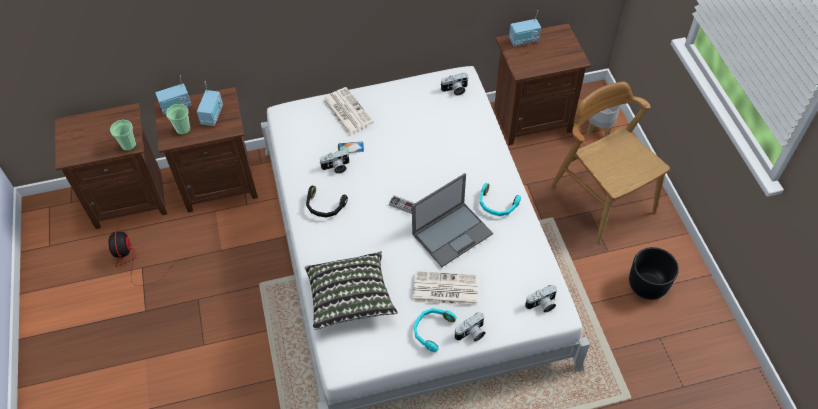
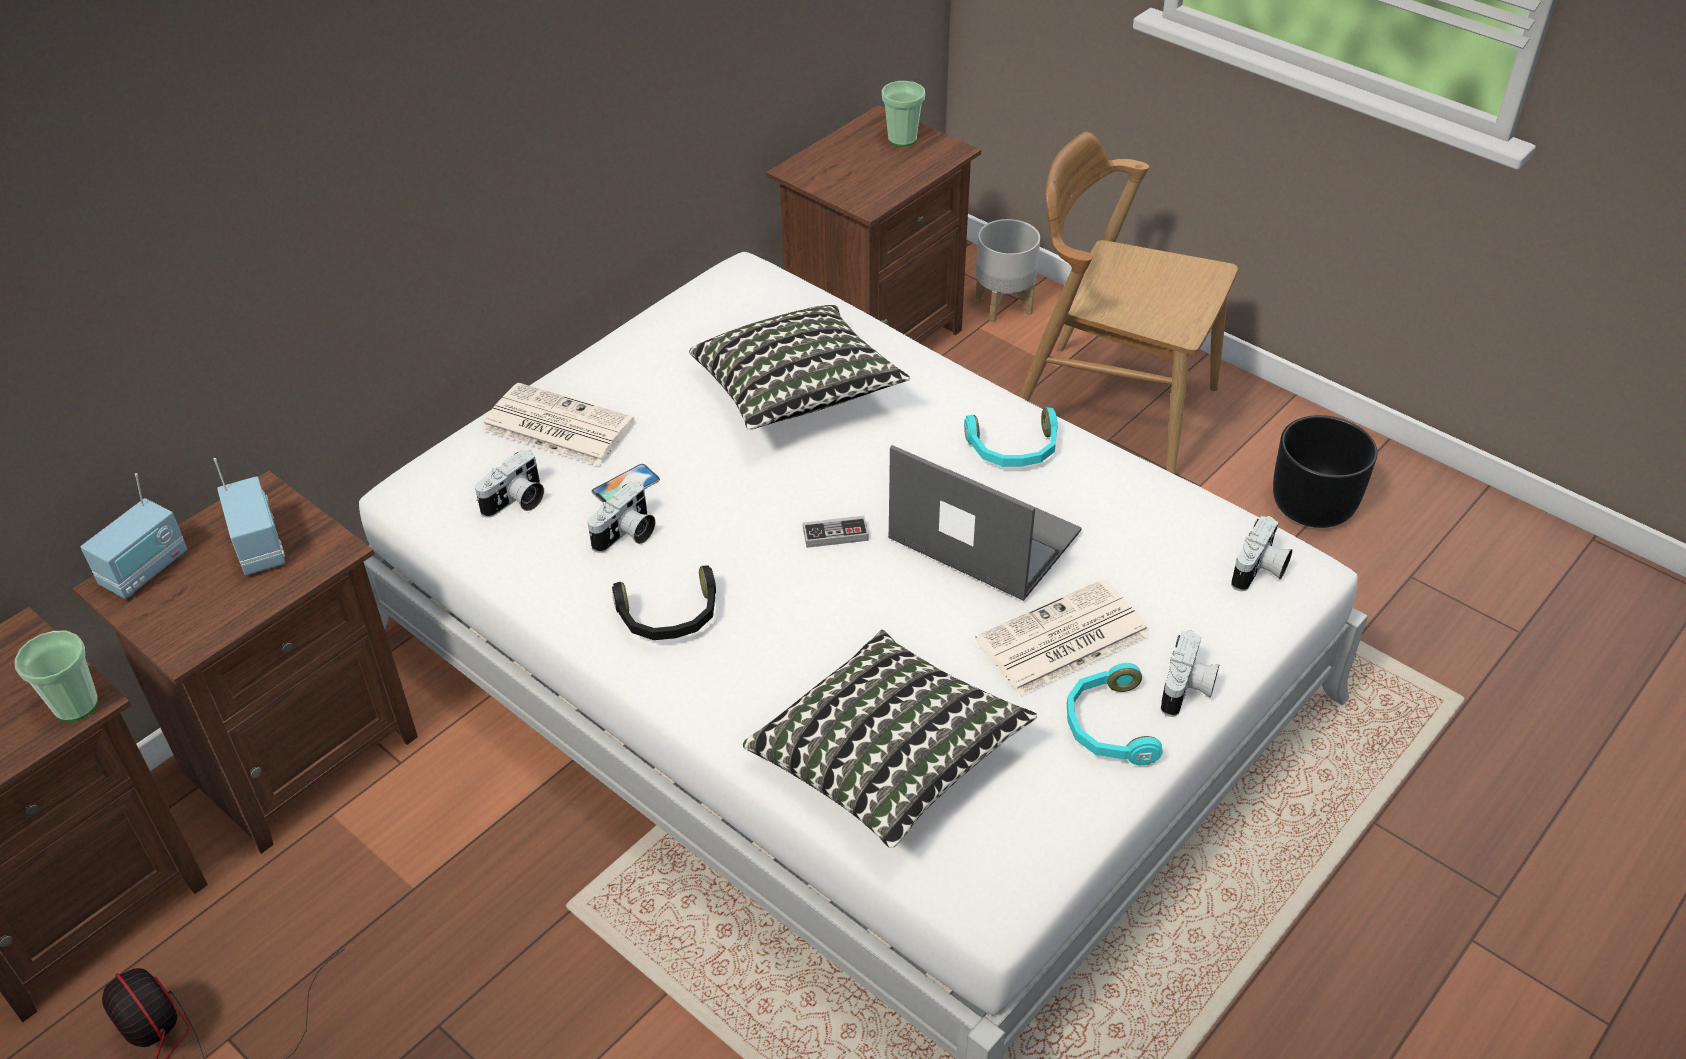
camera: 35 degrees left, 10 degrees down
(183, 129) = (204, 606): cup -> cup (902, 139)
(437, 140) = (796, 394): none -> pillow
(453, 233) = (981, 534): laptop -> laptop turned 75 degrees counterclockwise
(455, 90) = (752, 298): camera -> camera (516, 502)
(523, 40) = (825, 157): radio -> none

